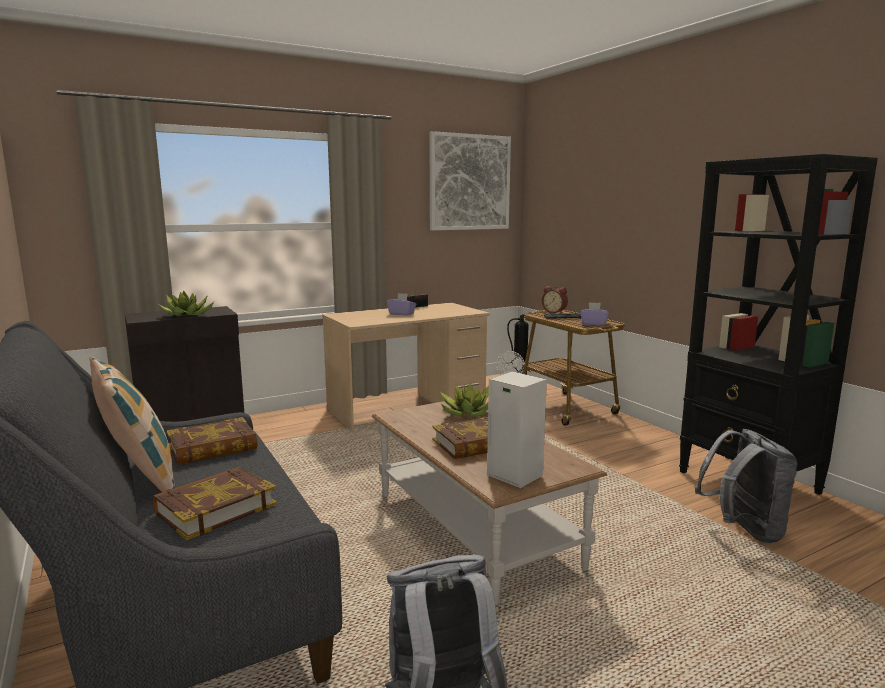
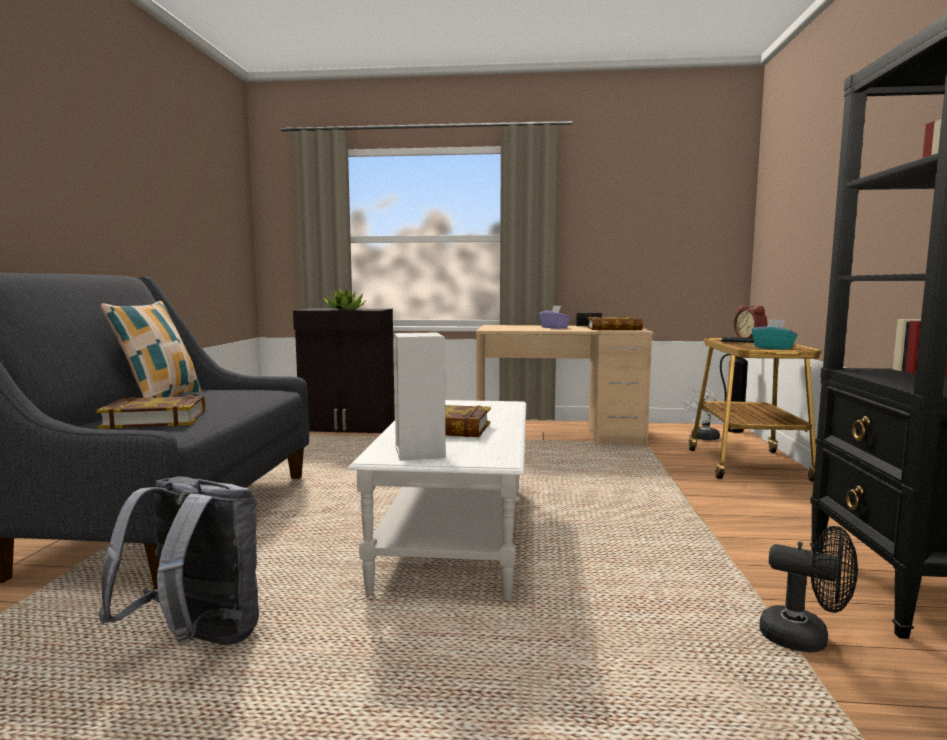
camera: 35 degrees right, 5 degrees down
(213, 448) = (242, 394): book -> book (614, 328)
(466, 412) = (497, 409): potted plant -> none
(469, 182) = (677, 189): picture -> none
(473, 528) = (456, 533): brown coffee table -> white coffee table
(593, 324) = (773, 348): purple tissue box -> turquoise tissue box
(743, 530) = (805, 639): grey backpack -> black fan

